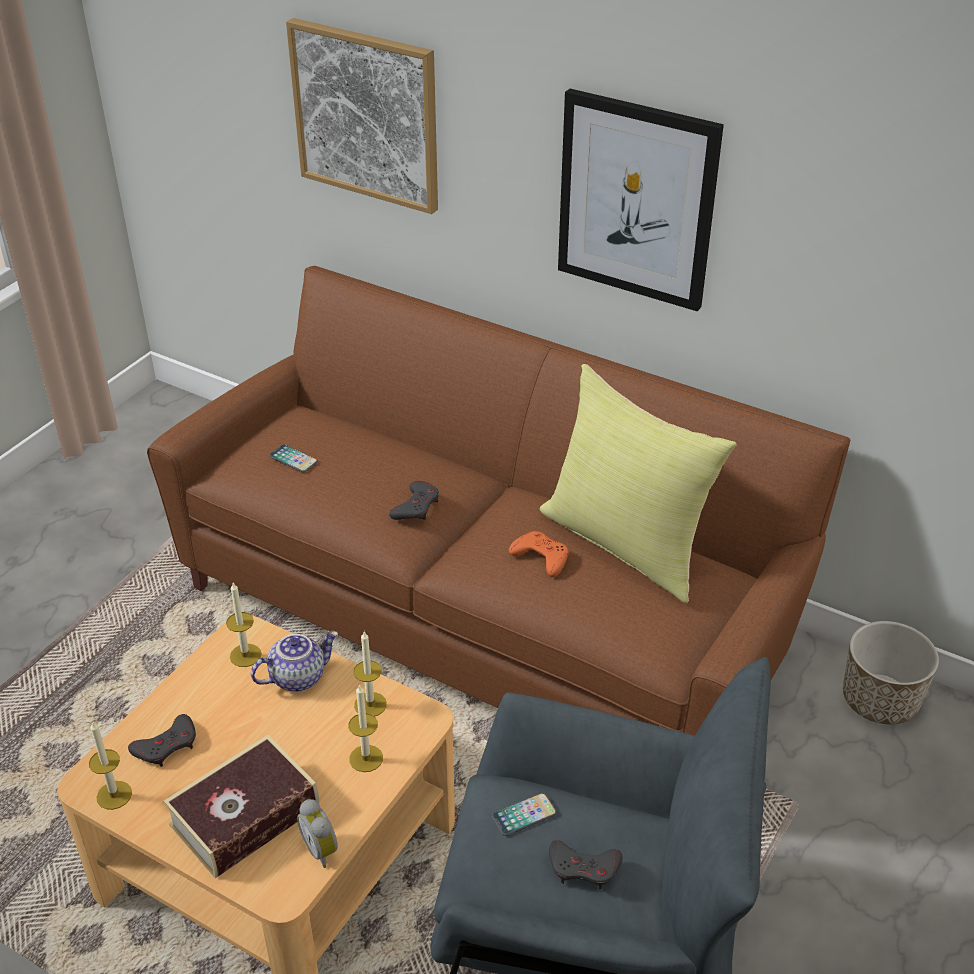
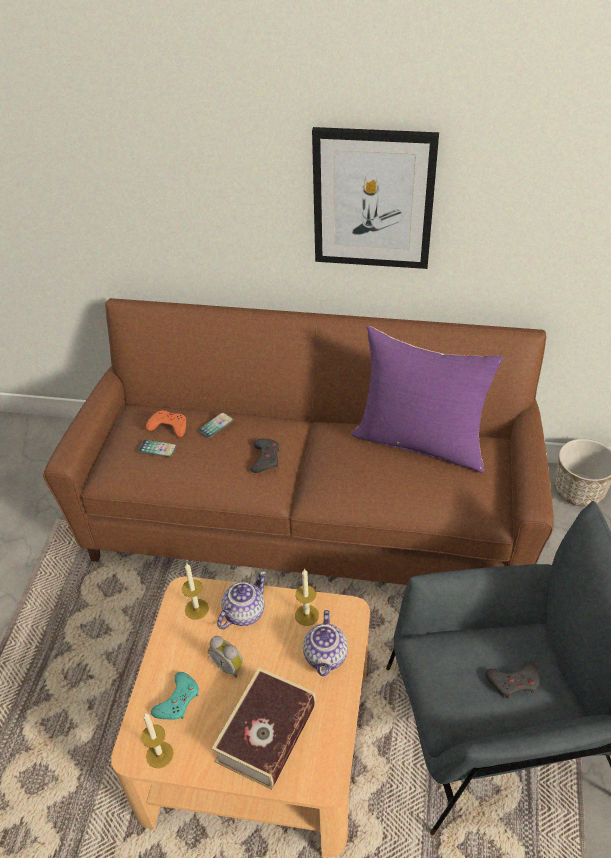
camera: 20 degrees left, 5 degrees up
(167, 745) = (177, 700): grey game controller -> turquoise game controller
(322, 849) = (335, 737): alarm clock -> alarm clock (228, 665)
(366, 115) = (140, 177): picture -> none
(366, 758) = (326, 656): candle -> teapot
(524, 815) = (455, 658): phone -> phone (216, 426)
(541, 557) = (372, 469): orange game controller -> orange game controller (168, 426)
(627, 543) = (421, 441): yellow pillow -> purple pillow

